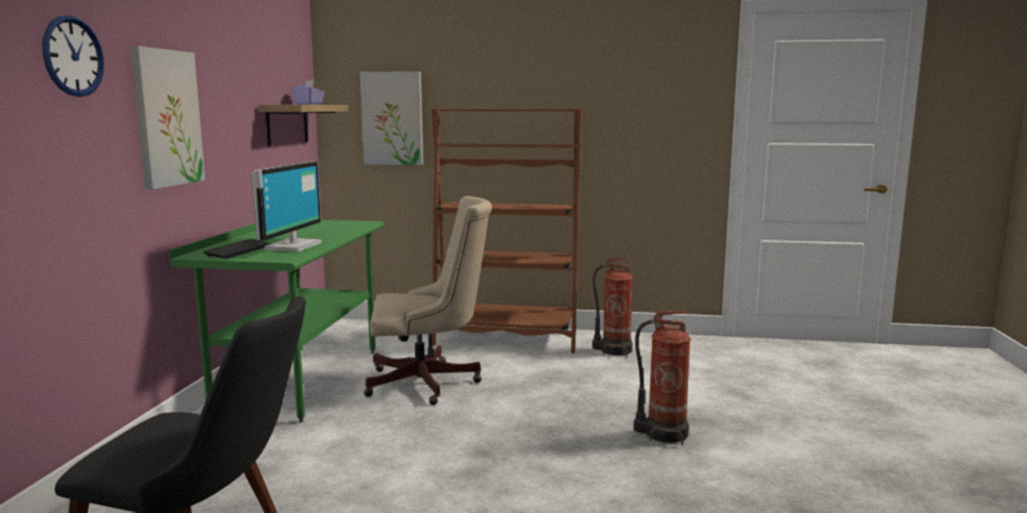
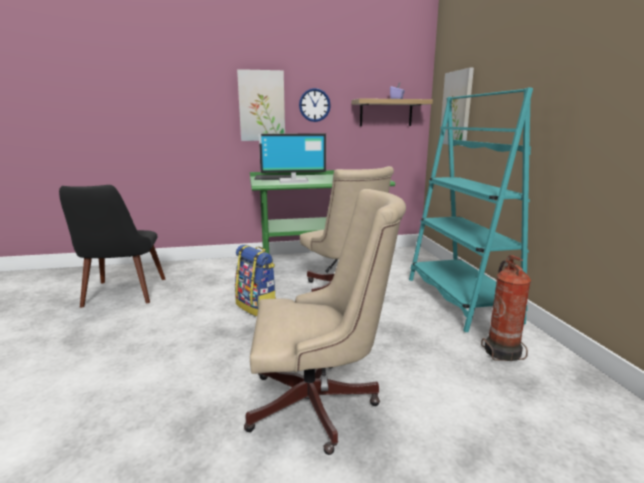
camera: 70 degrees right, 5 degrees up
(73, 56) = (198, 77): wall clock -> wall clock (314, 105)
(415, 441) = (257, 307): none -> backpack
(506, 338) = (460, 299): brown bookcase -> turquoise bookcase
(663, 433) = (320, 404): fire extinguisher -> beige office chair

